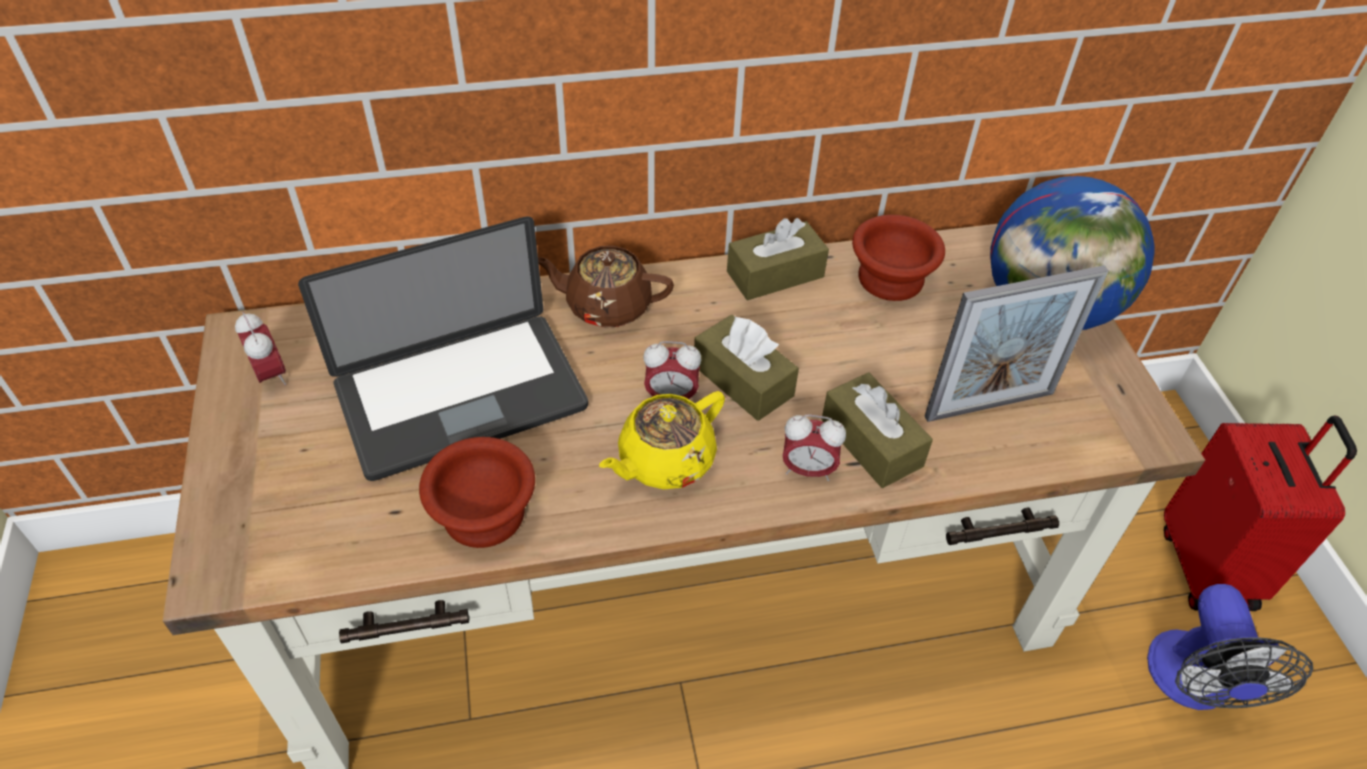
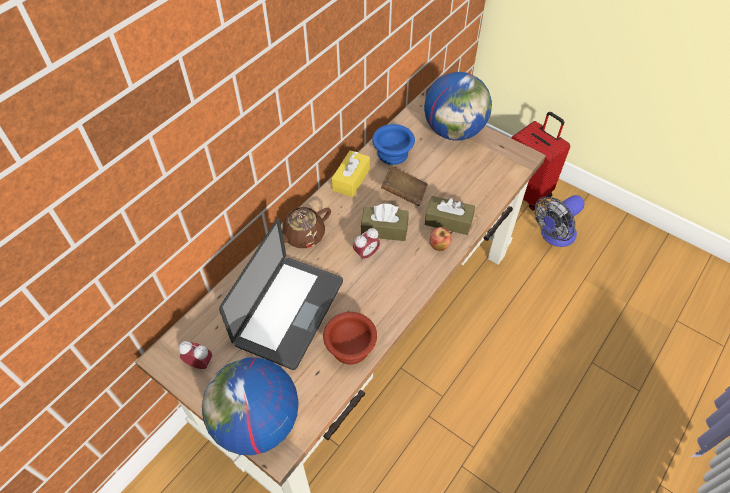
camera: 40 degrees left, 5 degrees up
(237, 512) = (257, 423): none -> globe
(664, 461) = (390, 279): yellow teapot -> none
(775, 274) = (351, 179): brown tissue box -> yellow tissue box
(807, 470) = (439, 246): alarm clock -> apple
(840, 349) = (404, 194): none -> brown book
(888, 277) = (391, 154): brown bowl -> blue bowl
(989, 405) = (470, 180): picture frame -> none
(1193, 685) = (554, 236): fan -> fan turned 90 degrees clockwise

